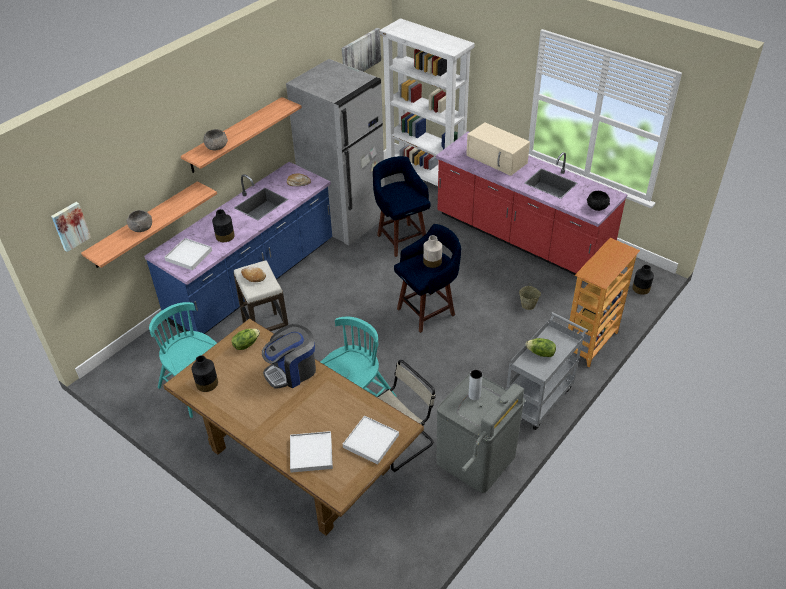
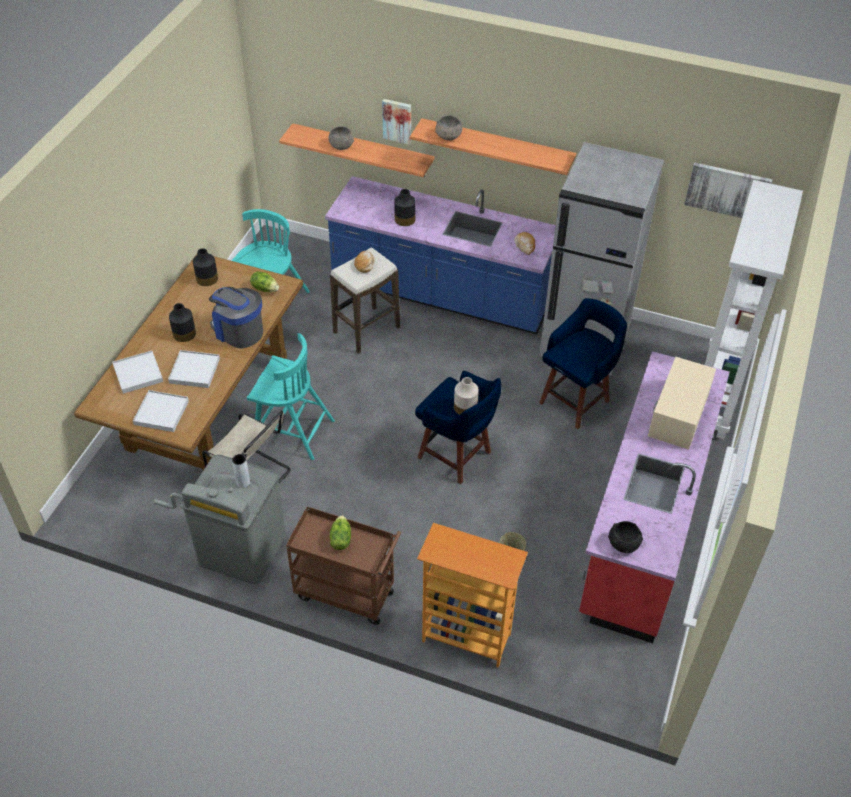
camera: 70 degrees right, 5 degrees up
(70, 226) = (289, 93): picture -> picture (397, 120)
(188, 255) = (364, 204): white tray -> white tray (194, 371)
(540, 401) = (347, 596): grey cart -> brown cart
(640, 288) = (604, 687): black vase -> black vase (184, 333)

